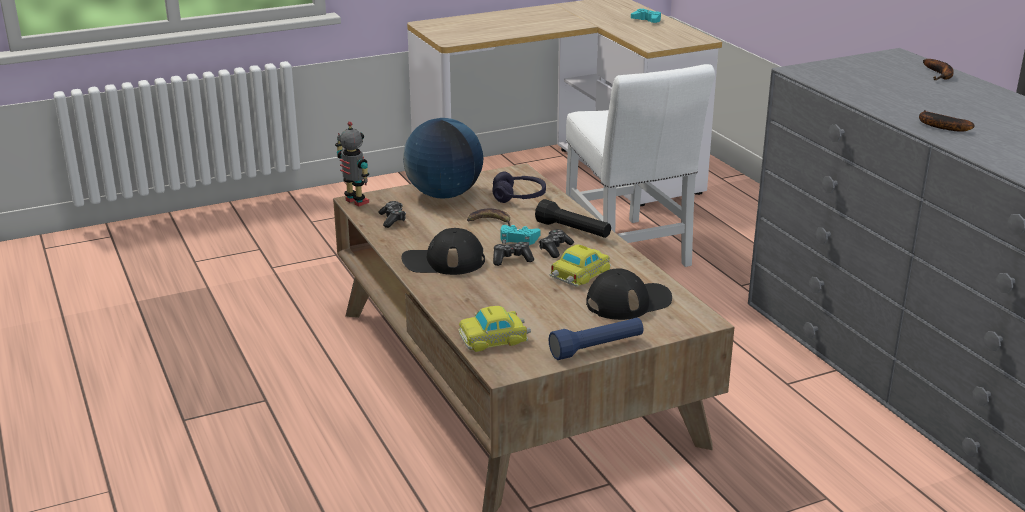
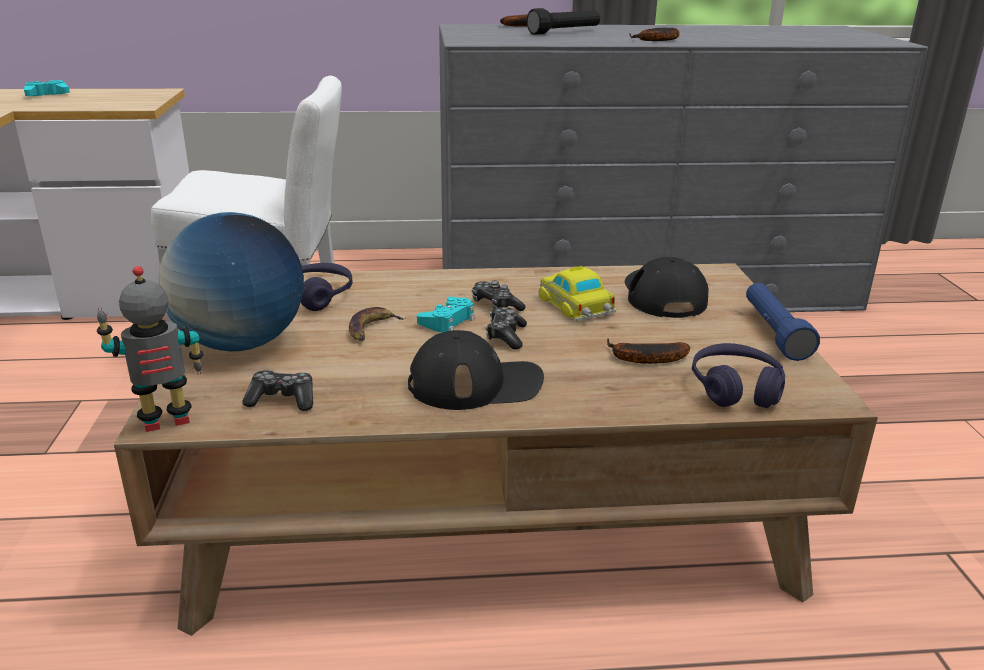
camera: 70 degrees left, 0 degrees up
(443, 261) = (476, 384): black cap -> black cap turned 120 degrees counterclockwise
(494, 338) = (735, 388): toy car -> purple headphones
(514, 305) = (644, 359): none -> banana
(573, 231) = (453, 287): black flashlight -> black flashlight (564, 32)

